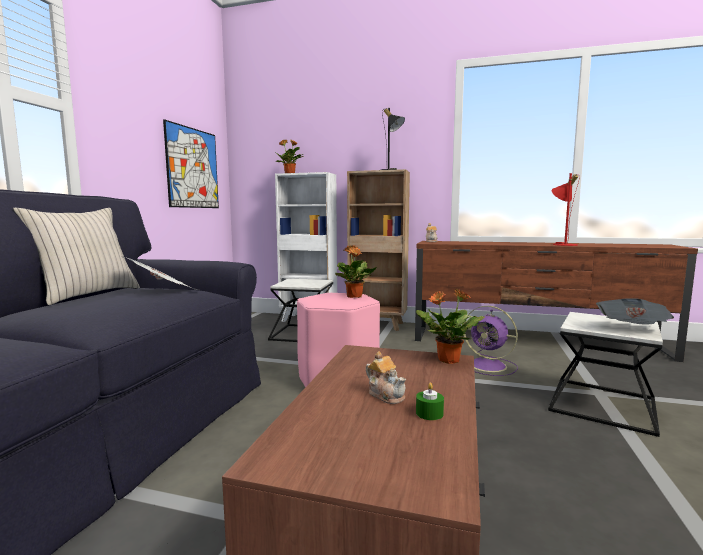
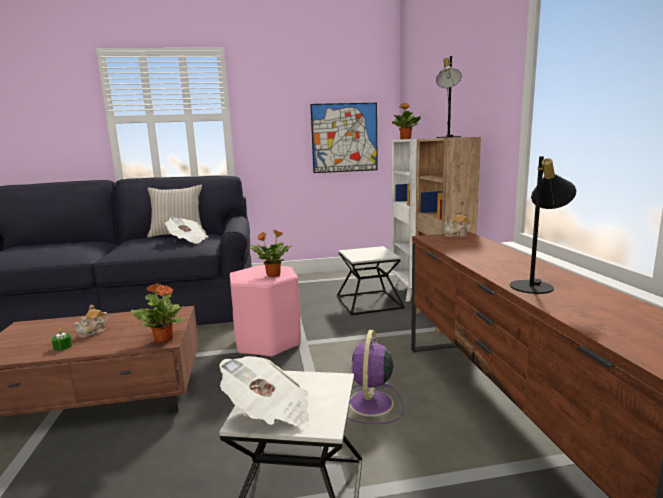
camera: 65 degrees right, 5 degrees up
(562, 244) = (537, 285): red table lamp -> black table lamp

